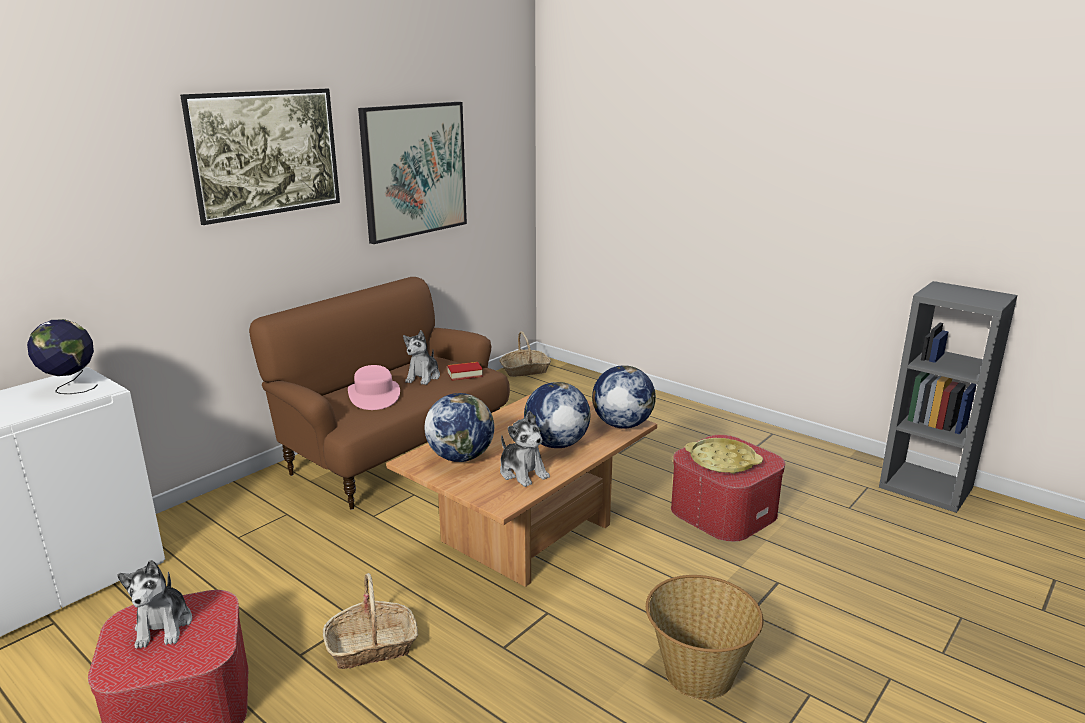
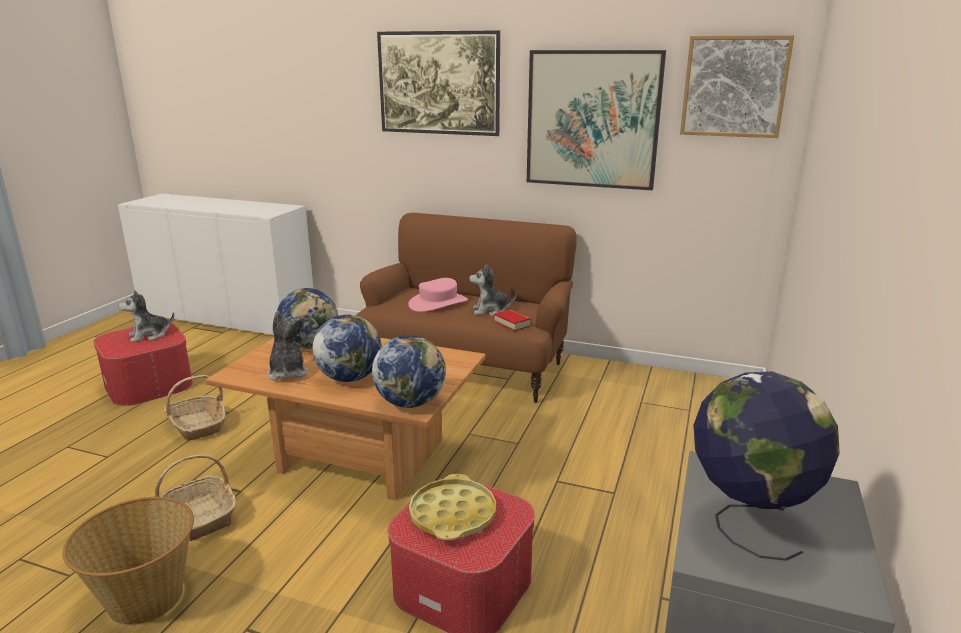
camera: 70 degrees right, 0 degrees up
(70, 388) = (269, 209): globe -> globe (748, 523)
(499, 128) = (734, 86): none -> picture
(523, 472) = (287, 373): plush toy -> plush toy turned 135 degrees clockwise
(525, 370) = (704, 385): basket -> basket (200, 517)

